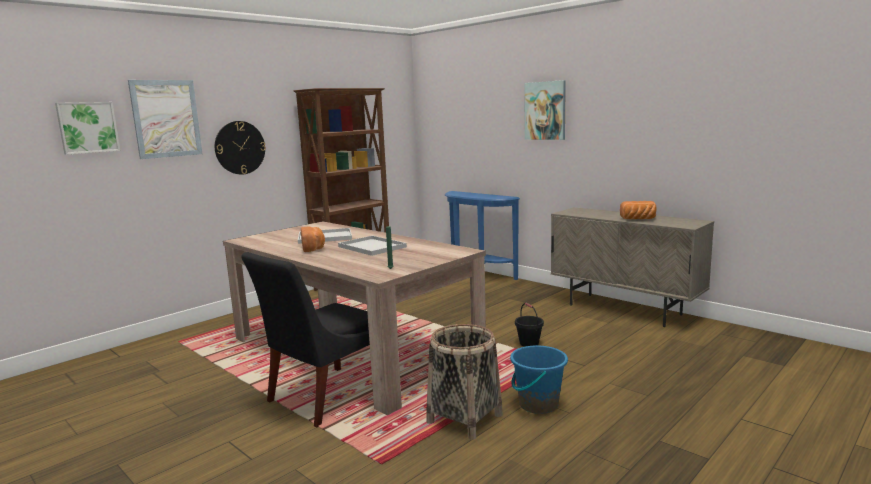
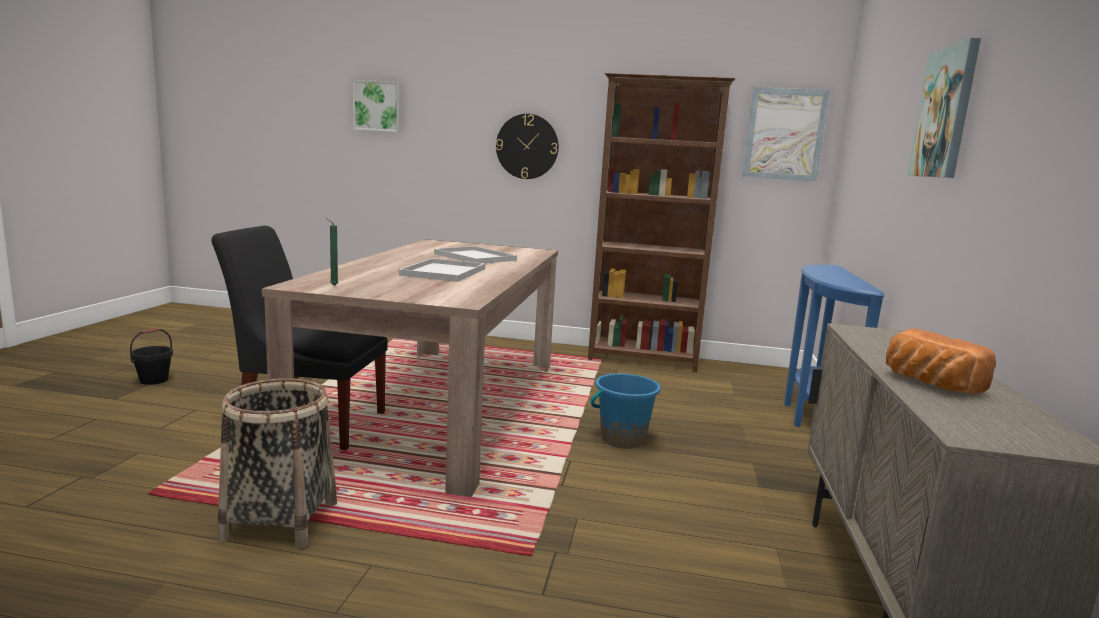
camera: 55 degrees right, 0 degrees up
(166, 118) = (450, 104): picture -> picture (784, 134)
(314, 248) = (417, 259): bread -> none
(529, 343) = (584, 518): black bucket -> black bucket (154, 380)
(538, 404) = (352, 574): blue bucket -> blue bucket (622, 439)

